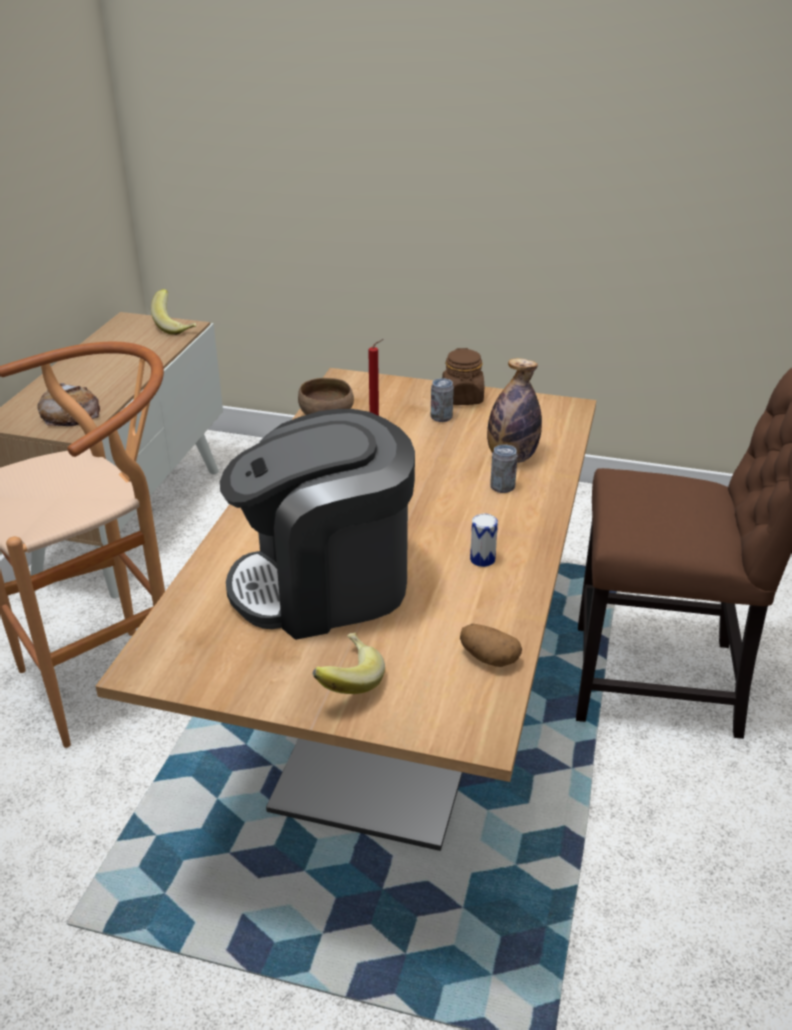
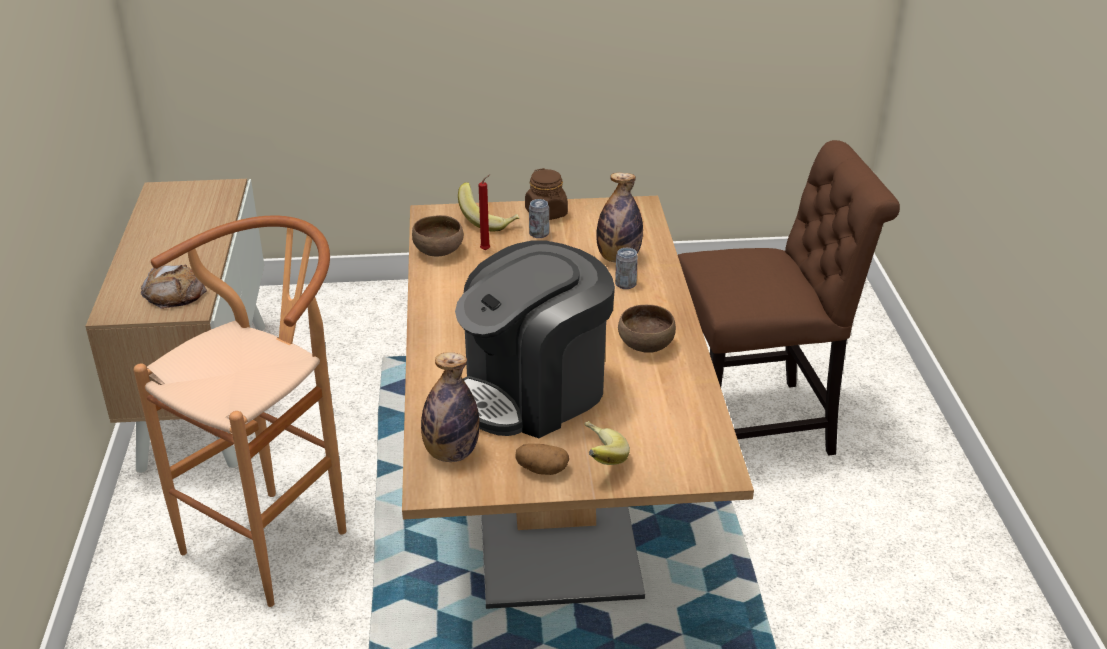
camera: 20 degrees left, 0 degrees up
(176, 326) = (216, 188): banana -> banana (488, 221)
(190, 634) = (451, 453): none -> bottle
(482, 559) = (644, 345): can -> brown bowl
(488, 658) = (693, 417): potato -> potato (541, 470)

